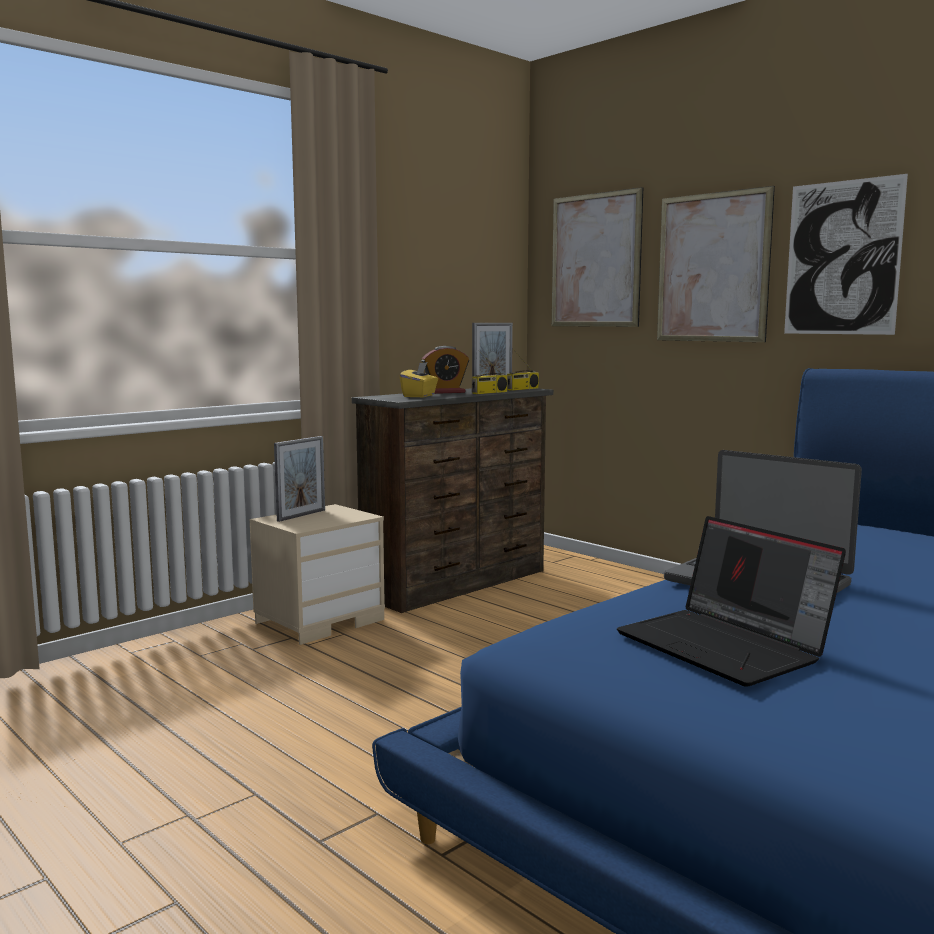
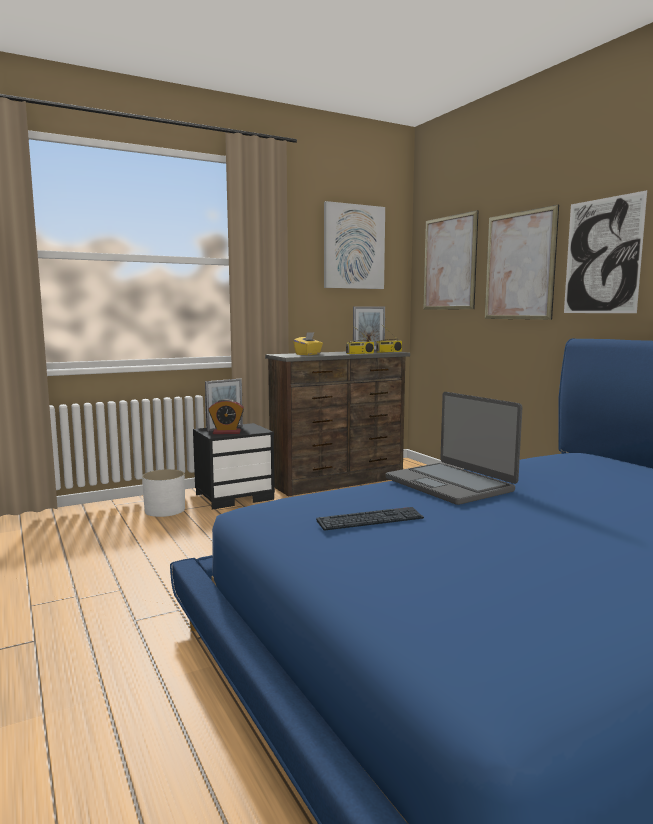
camera: 15 degrees right, 0 degrees up
(224, 653) = (165, 510): none -> white planter
(320, 620) = (235, 496): beige nightstand -> black nightstand
(445, 392) = (331, 352): alarm clock -> alarm clock (226, 432)
(456, 234) = (353, 247): none -> picture
(727, 646) = (370, 520): laptop -> keyboard

